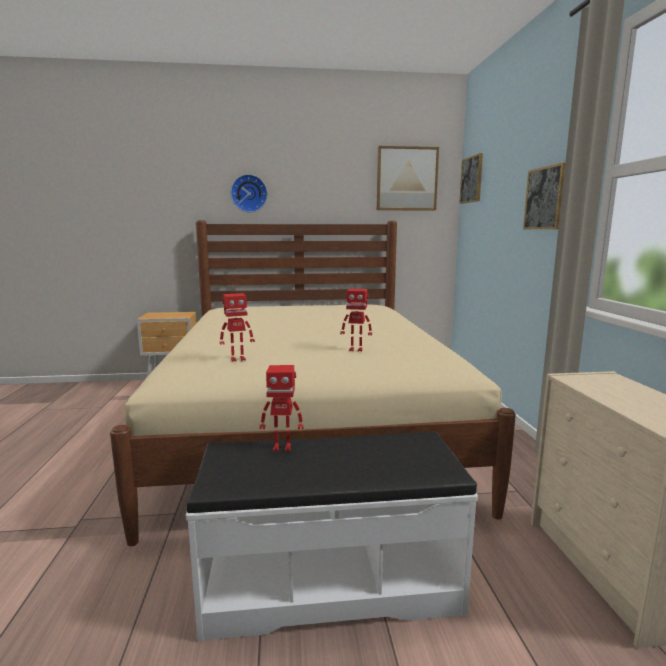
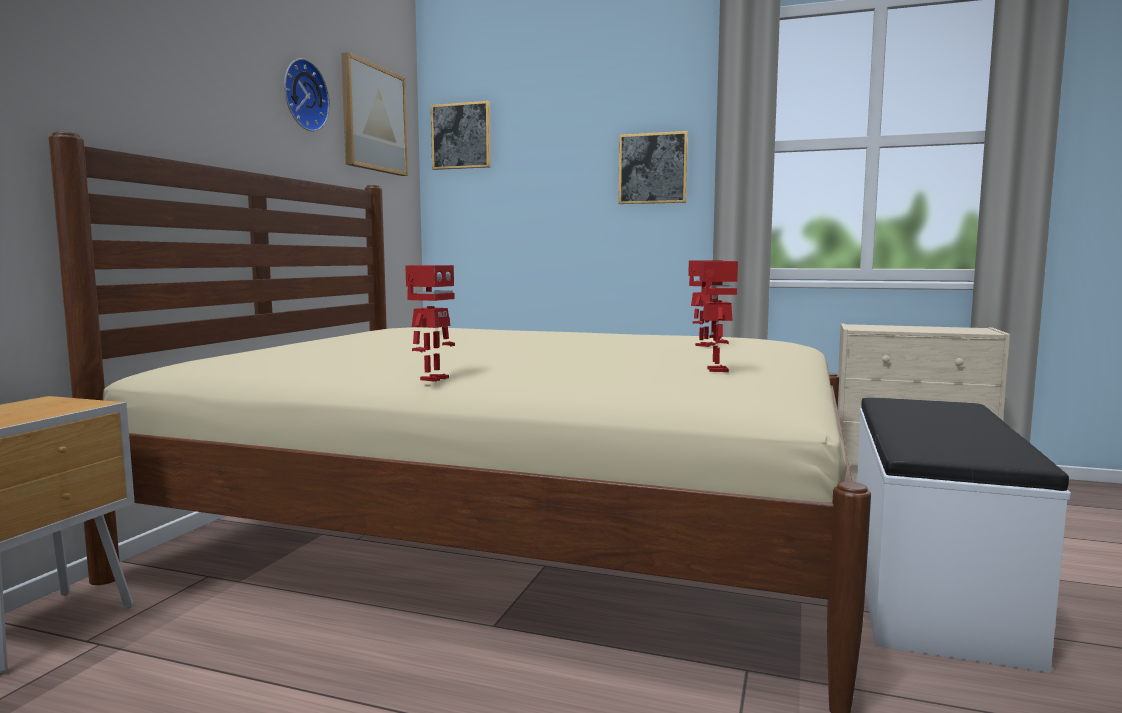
camera: 65 degrees left, 5 degrees down
(249, 193) = (155, 88): wall clock -> wall clock (302, 95)
(282, 447) = (910, 435): toy robot -> toy robot (433, 379)

